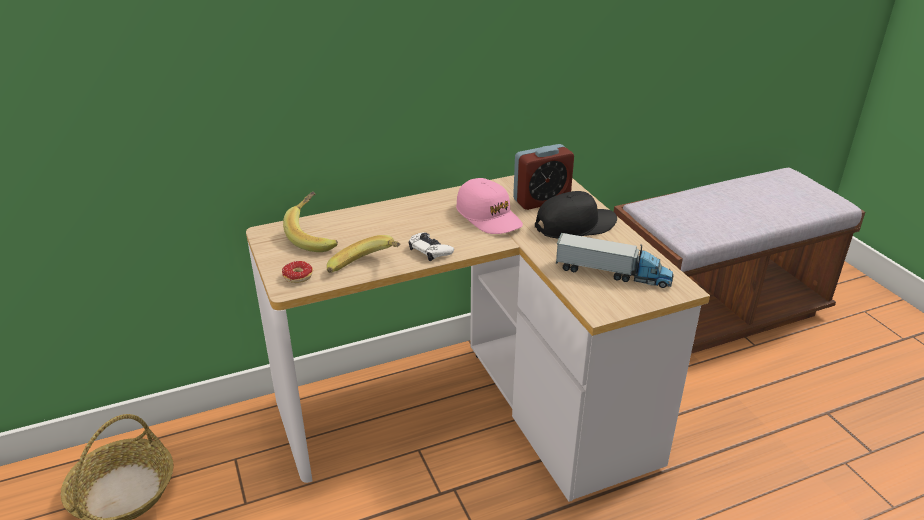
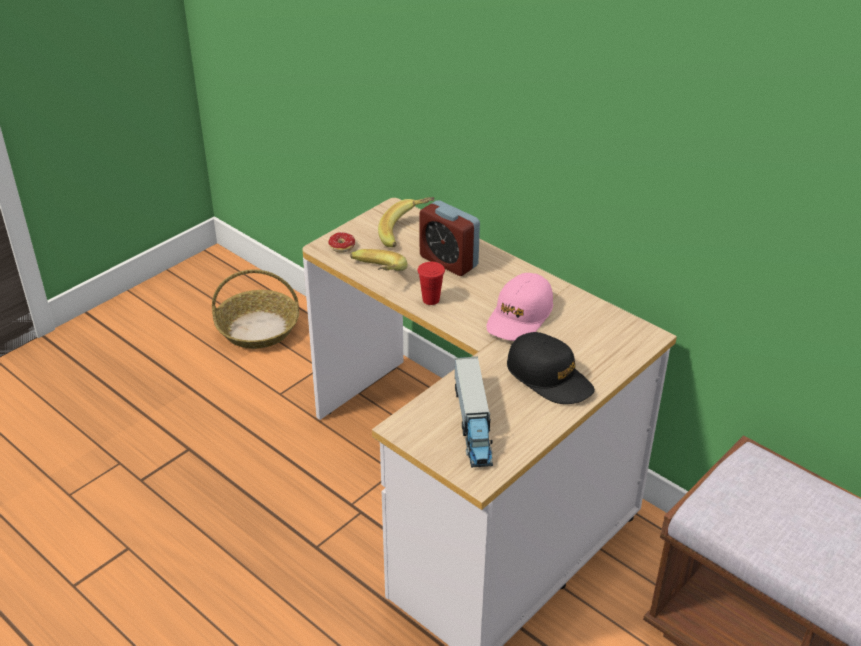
camera: 65 degrees right, 5 degrees up
(430, 250) = (431, 299): white game controller -> red cup
(541, 200) = (583, 342): alarm clock -> alarm clock (448, 261)

